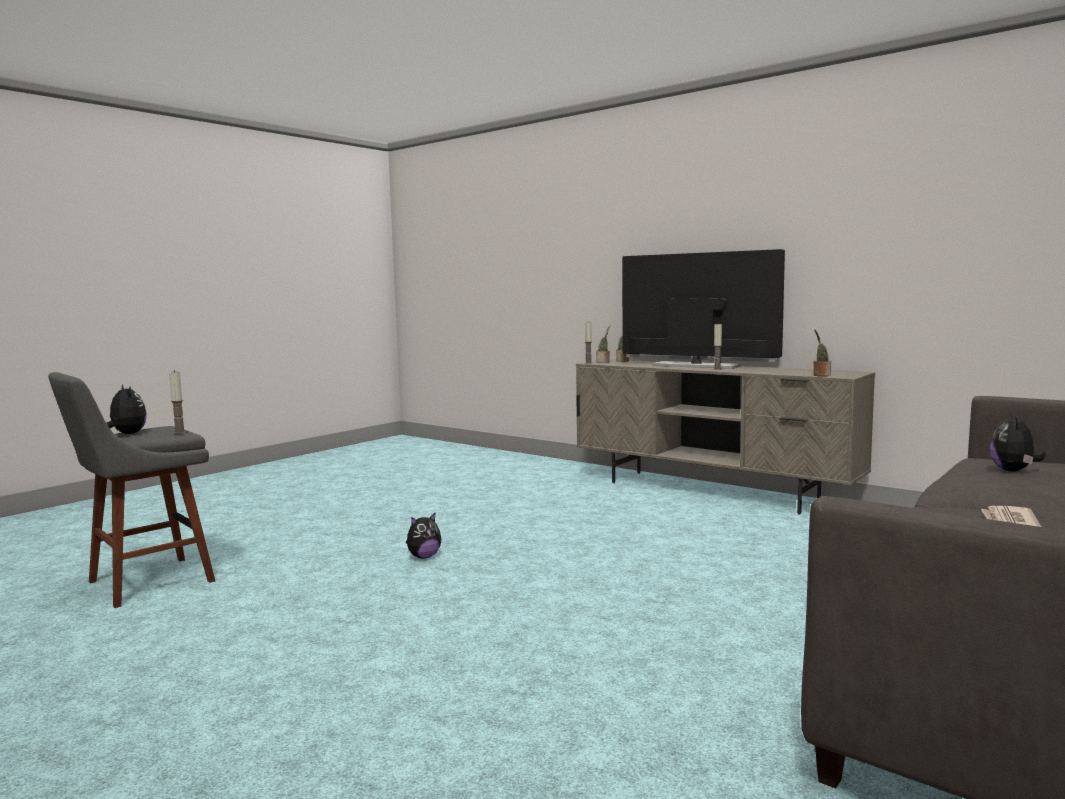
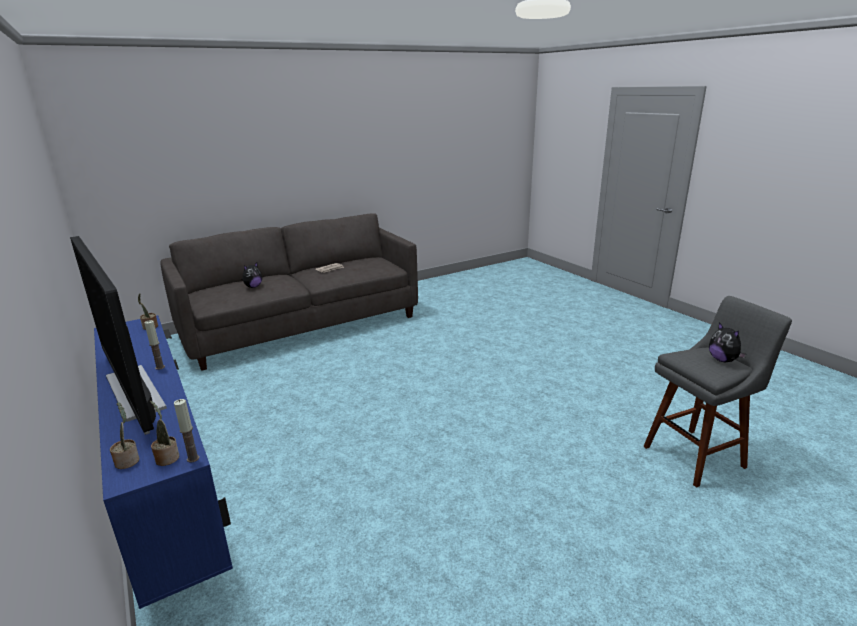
camera: 160 degrees left, 15 degrees up
(179, 432) = (678, 354): candle -> none
(423, 557) = (495, 443): plush toy -> none
(712, 491) = (170, 498): beige tv stand -> blue tv stand

